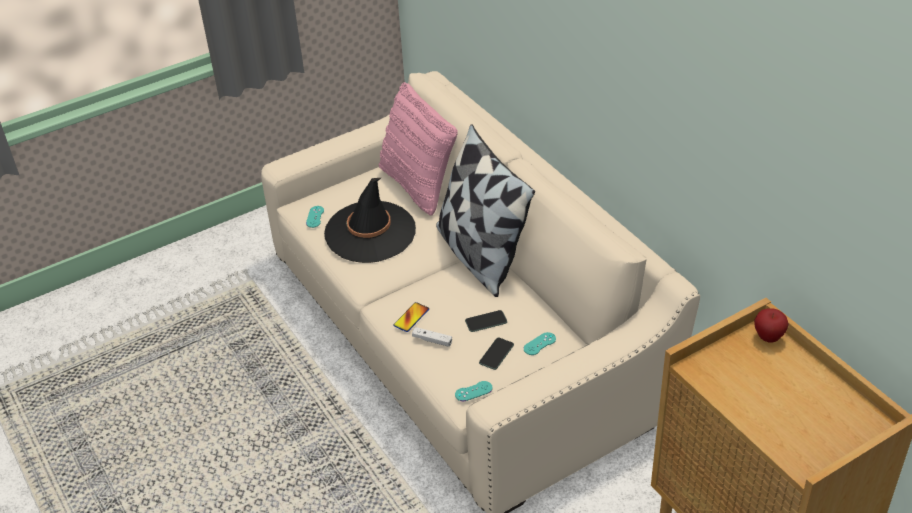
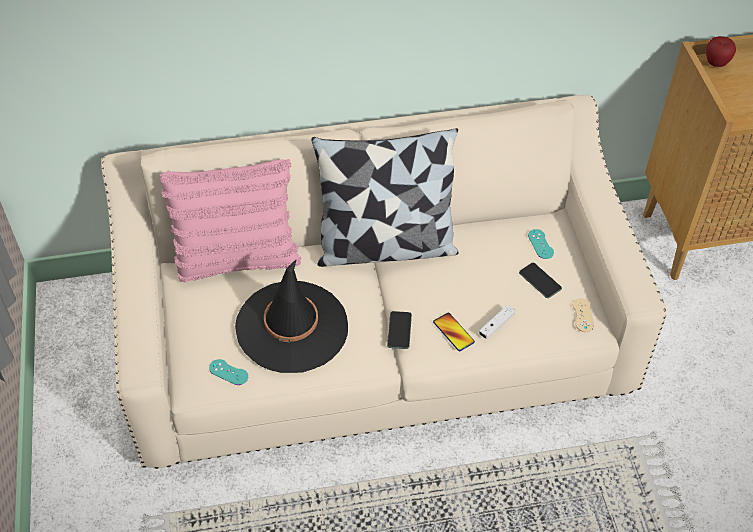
camera: 70 degrees left, 10 degrees up
(473, 391) = (583, 315): turquoise game controller -> beige game controller
(486, 321) = (490, 273): phone -> phone (399, 330)

